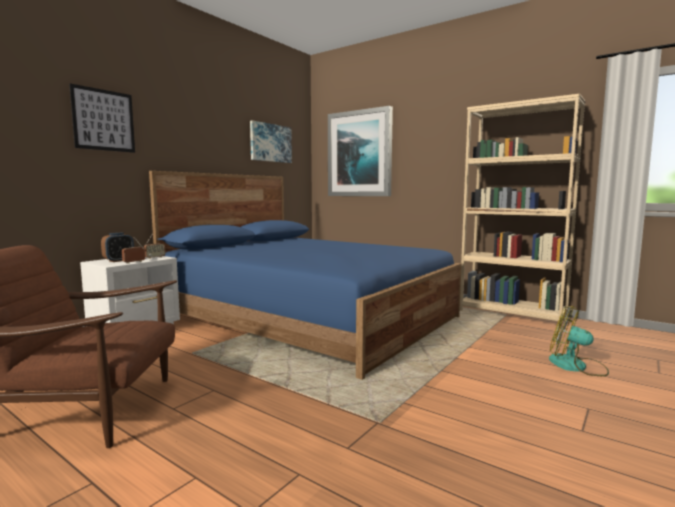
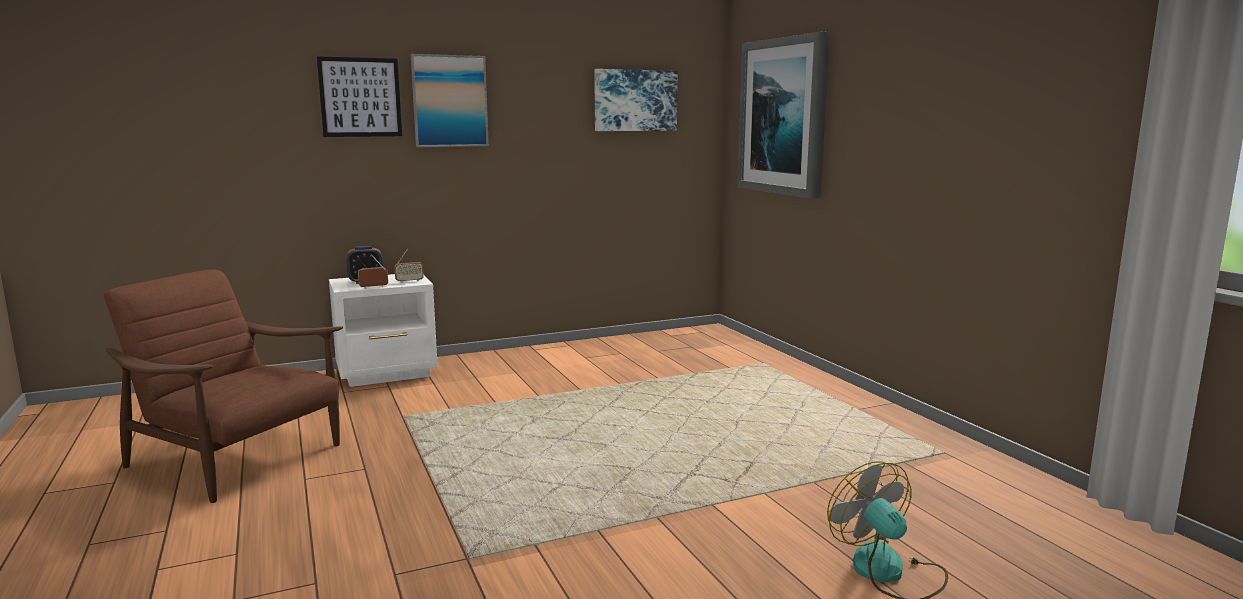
camera: 30 degrees right, 5 degrees up
(166, 131) = (450, 101): none -> picture
(308, 317) = (608, 392): blue bed -> none
(512, 314) = (957, 455): beige bookcase -> none

